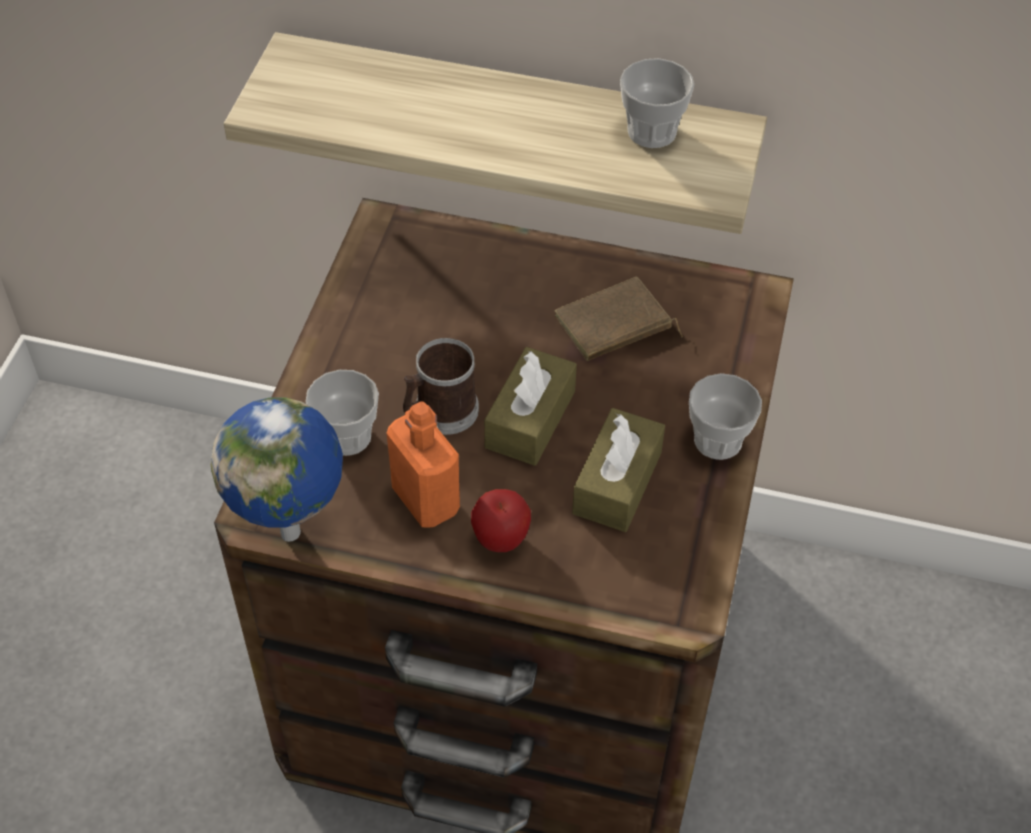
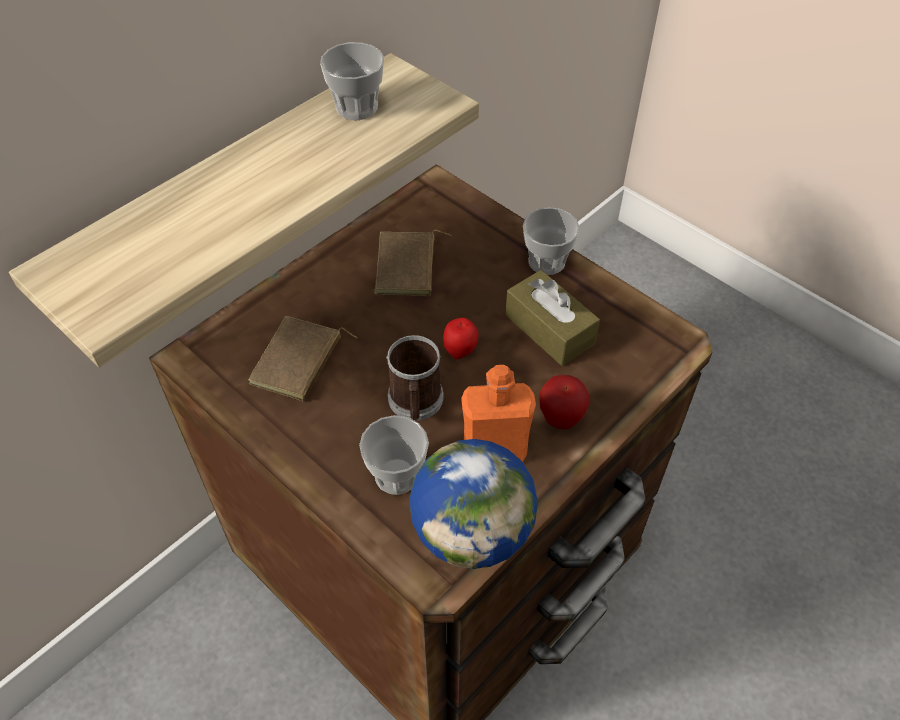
camera: 60 degrees left, 0 degrees up
(428, 302) = (299, 362): none -> brown book
(530, 419) = (460, 352): brown tissue box -> apple

